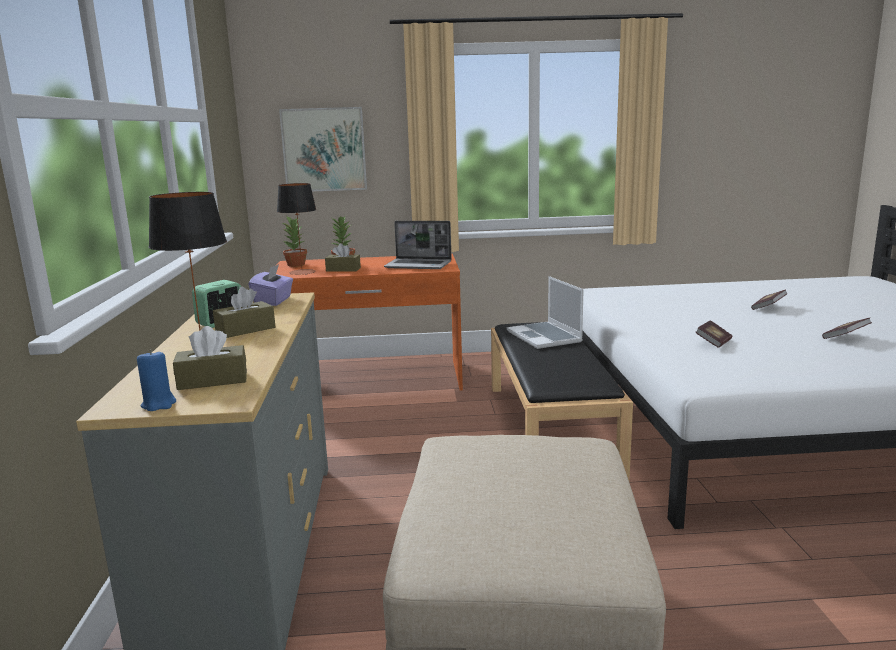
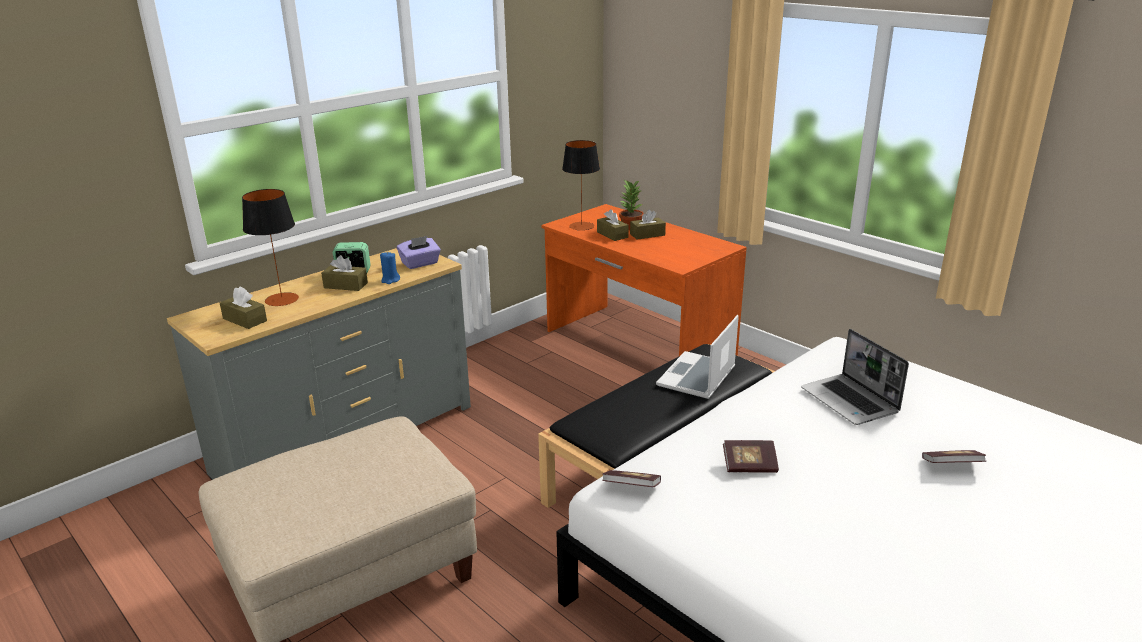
camera: 50 degrees right, 10 degrees up
(159, 404) = (199, 325): blue candle -> blue candle (390, 280)
(296, 264) = (601, 214): potted plant -> none
(324, 150) = (663, 102): picture -> none
(369, 264) = (647, 235): none -> brown tissue box
(419, 265) = (674, 253): laptop -> laptop (850, 401)
(845, 337) = (893, 545): book -> book (631, 488)

